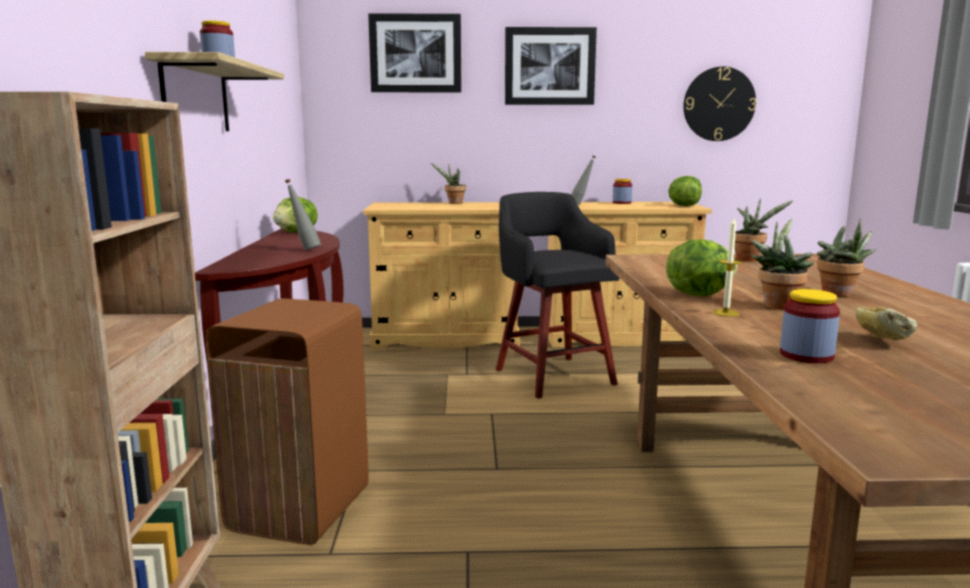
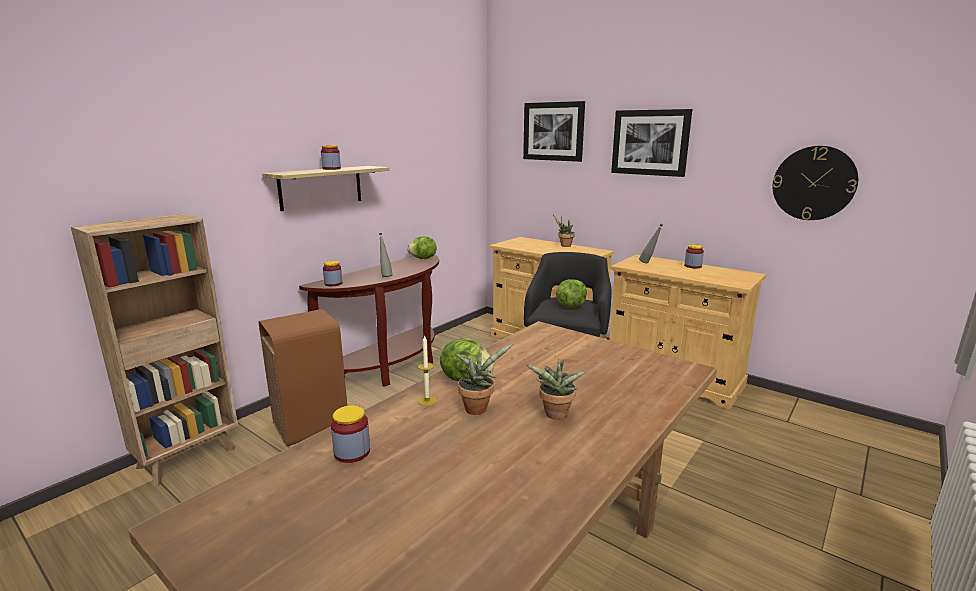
camera: 40 degrees right, 5 degrees up
(249, 264) = (333, 284): none -> jar
(683, 205) = (737, 280): lettuce -> lettuce (570, 306)
(750, 259) = (621, 356): potted plant -> none
(881, 342) = (424, 465): bread -> none

